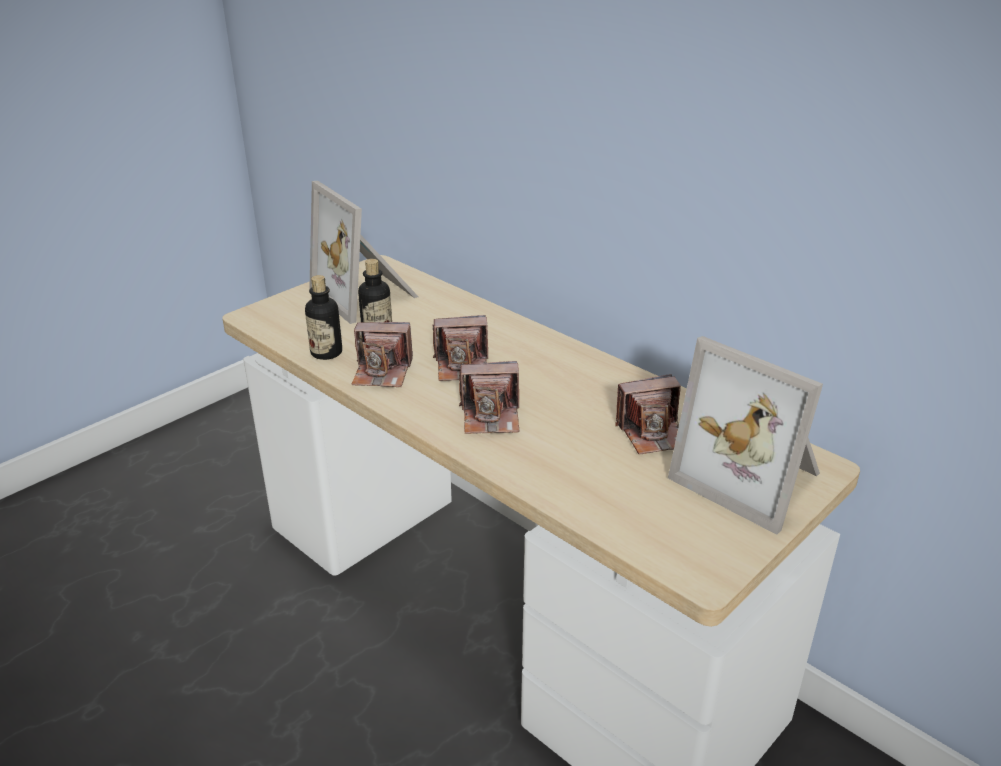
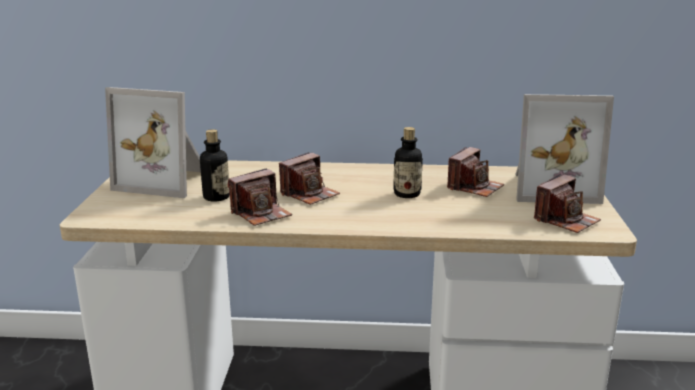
camera: 40 degrees left, 10 degrees down
(326, 352) = (197, 217): bottle -> bottle (407, 194)
(491, 417) = (375, 210): camera -> camera (565, 220)

